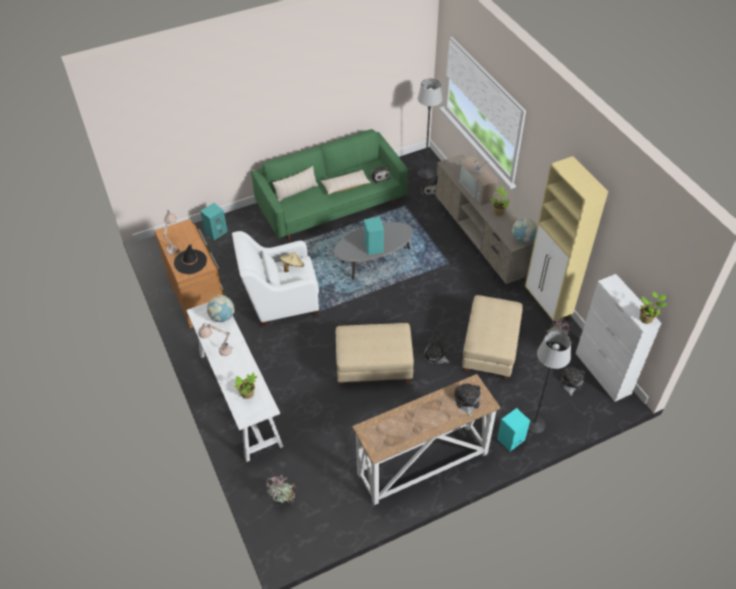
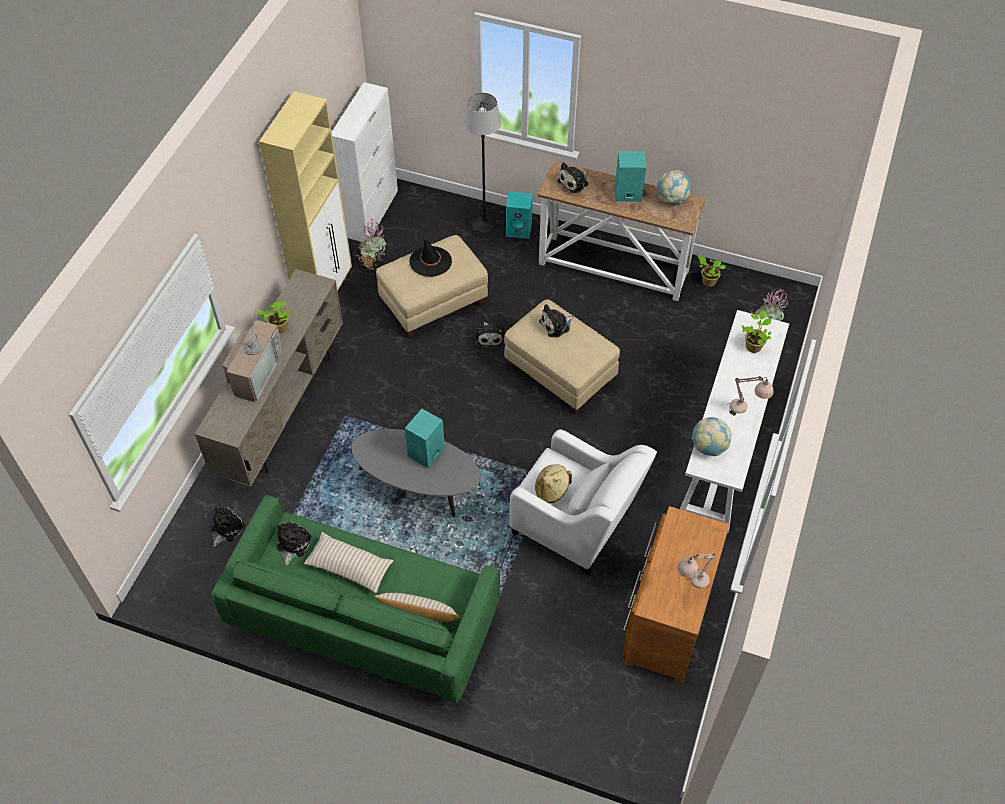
camera: 135 degrees left, 5 degrees up
(190, 262) = (690, 540): black hat -> black hat (430, 261)
(216, 231) = (554, 709): turquoise speaker -> turquoise speaker (627, 193)
(425, 173) = (191, 560): floor lamp -> none
(523, 239) = (305, 282): globe -> globe (672, 199)
(571, 382) = (408, 227): plush toy -> plush toy (556, 325)
(646, 318) = (369, 91): potted plant -> potted plant (707, 281)

